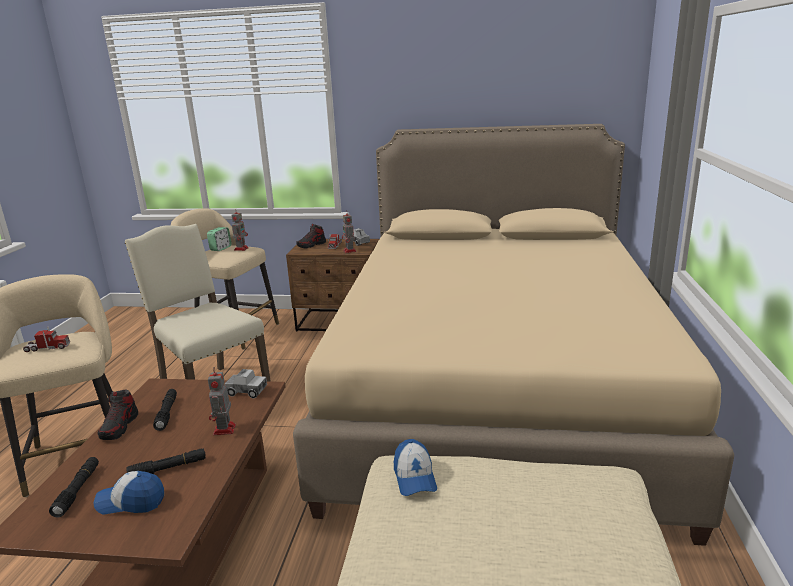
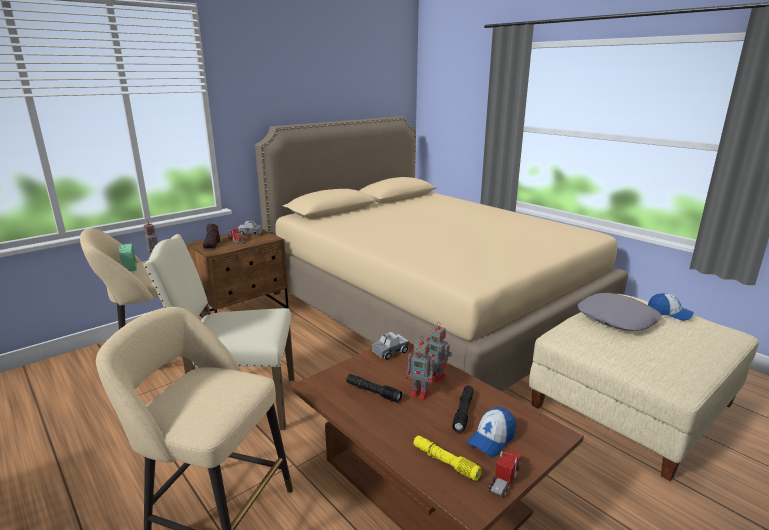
camera: 50 degrees left, 0 degrees up
(47, 348) = (204, 394): toy truck -> toy truck (505, 478)
(78, 490) = (445, 462): black flashlight -> yellow flashlight
(119, 427) = (362, 419): shoe -> none
(350, 251) = (261, 240): toy robot -> toy robot (421, 393)
(414, 477) = (581, 334): cap -> cap (669, 313)
(508, 491) = (617, 319): none -> grey pillow

